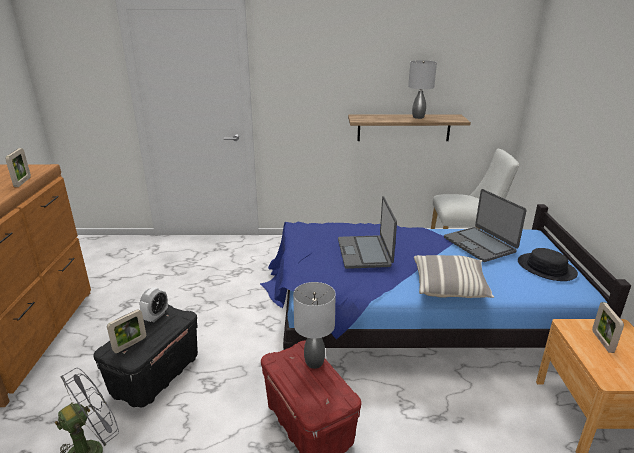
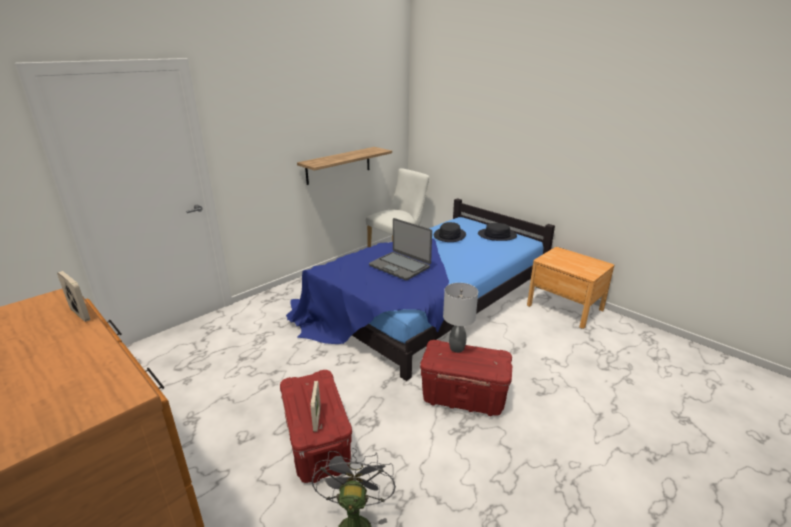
camera: 45 degrees left, 0 degrees up
(156, 316) = (300, 389): alarm clock -> none
(156, 375) = (317, 445): black storage box -> red storage box
(418, 117) = (352, 154): grey table lamp -> none
(450, 287) = (473, 265): pillow -> none
(480, 244) = (449, 235): laptop -> black hat
(602, 341) = (564, 260): picture frame -> none

